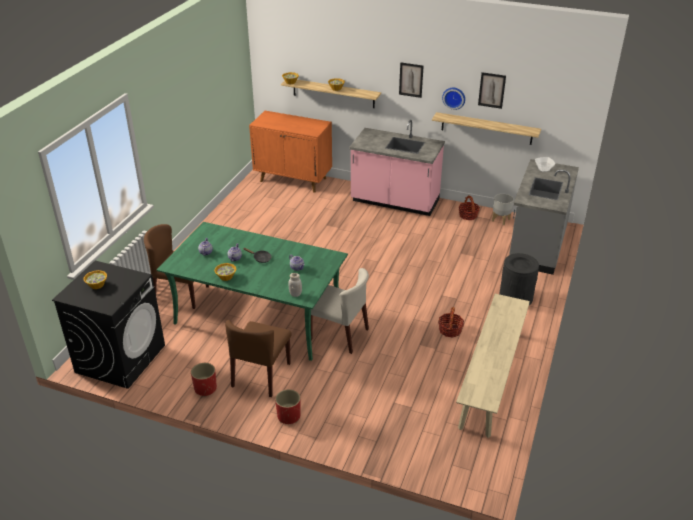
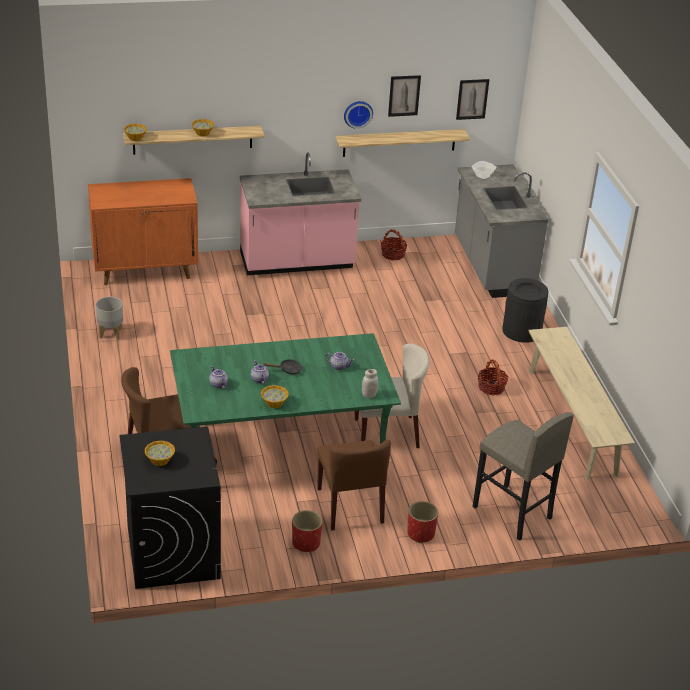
camera: 35 degrees left, 0 degrees up
(372, 430) = (512, 513): none -> grey stool
(411, 80) = (301, 102): picture -> picture (472, 99)
(500, 220) = (431, 249): grey planter -> grey planter (110, 333)

